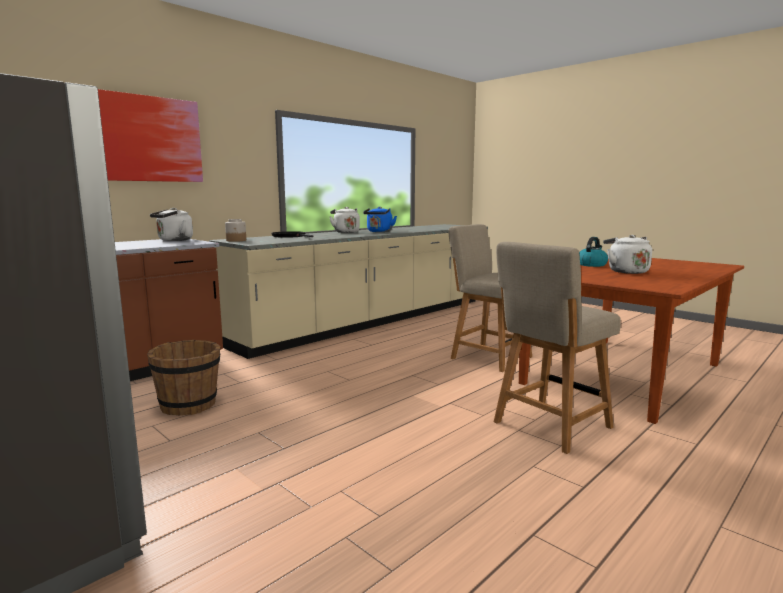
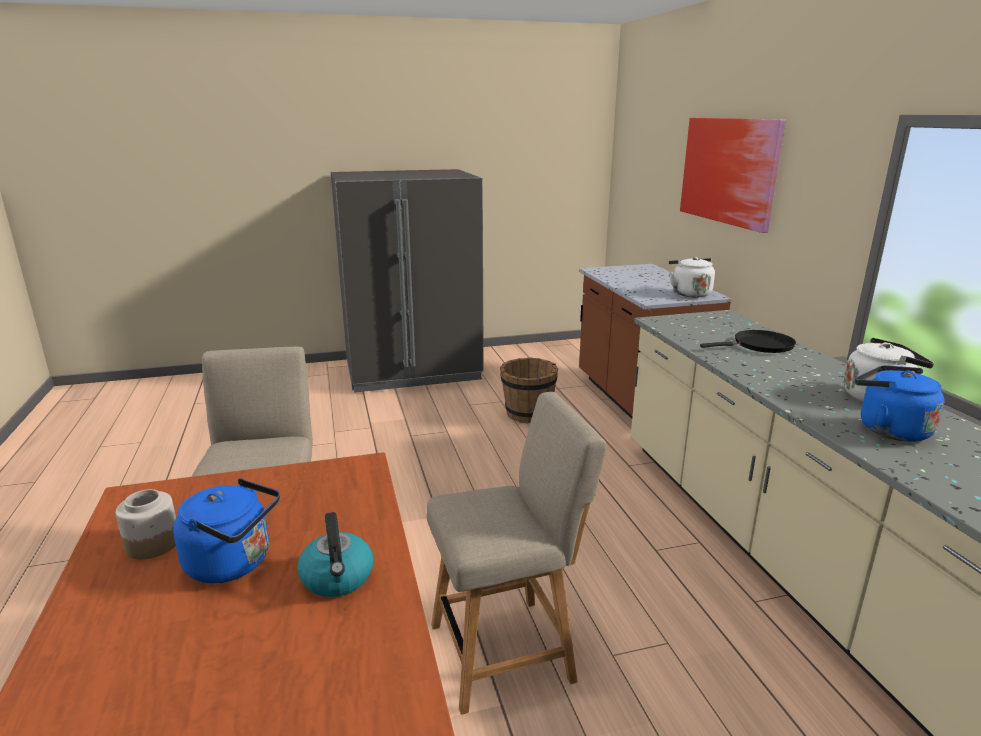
camera: 120 degrees right, 10 degrees up
(236, 240) = (707, 317): jar -> jar (152, 544)
(626, 271) = (234, 563): white kettle -> blue kettle

